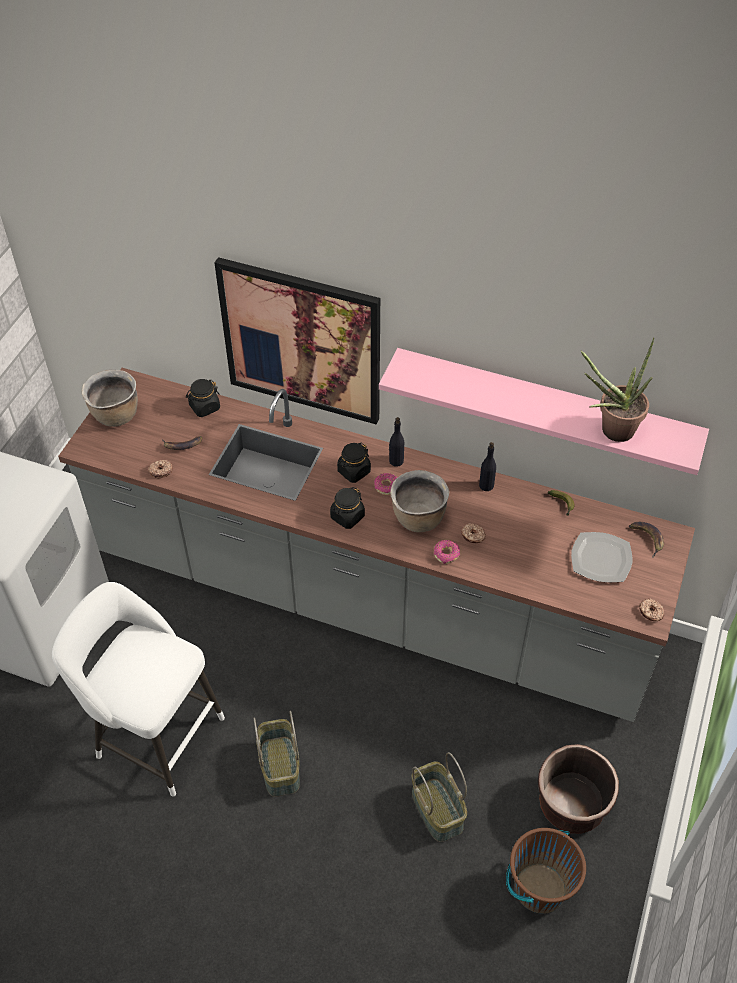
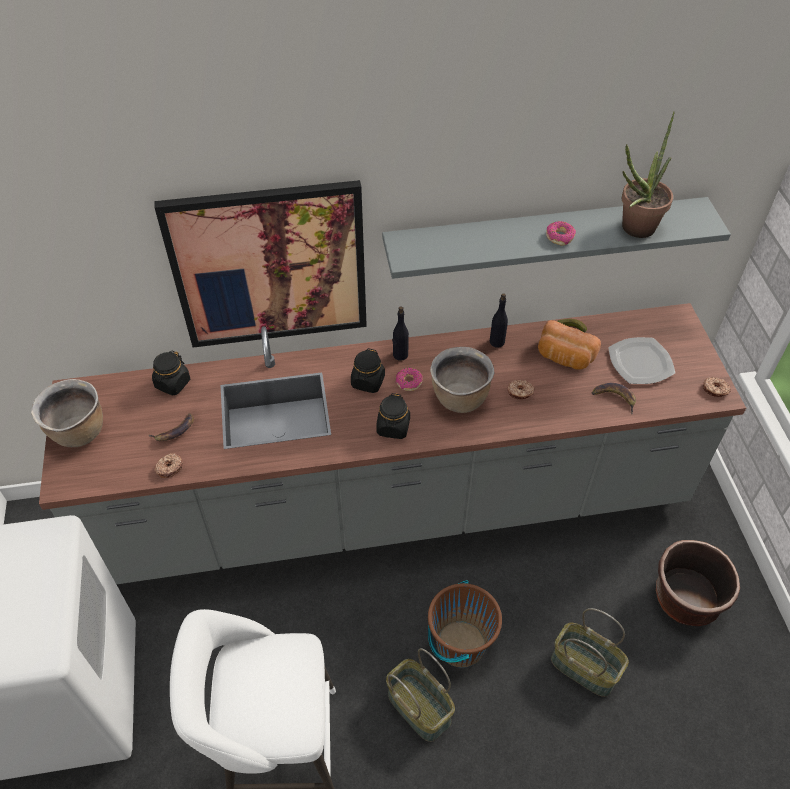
camera: 30 degrees left, 0 degrees up
(446, 554) = (510, 420): donut -> donut (560, 237)
(535, 524) = (564, 357): none -> bread
(539, 888) = (714, 689): brown bucket -> brown bucket (460, 644)
(545, 405) = (544, 236): pink shelf -> grey shelf
(647, 538) = (662, 328): banana -> banana (615, 398)

